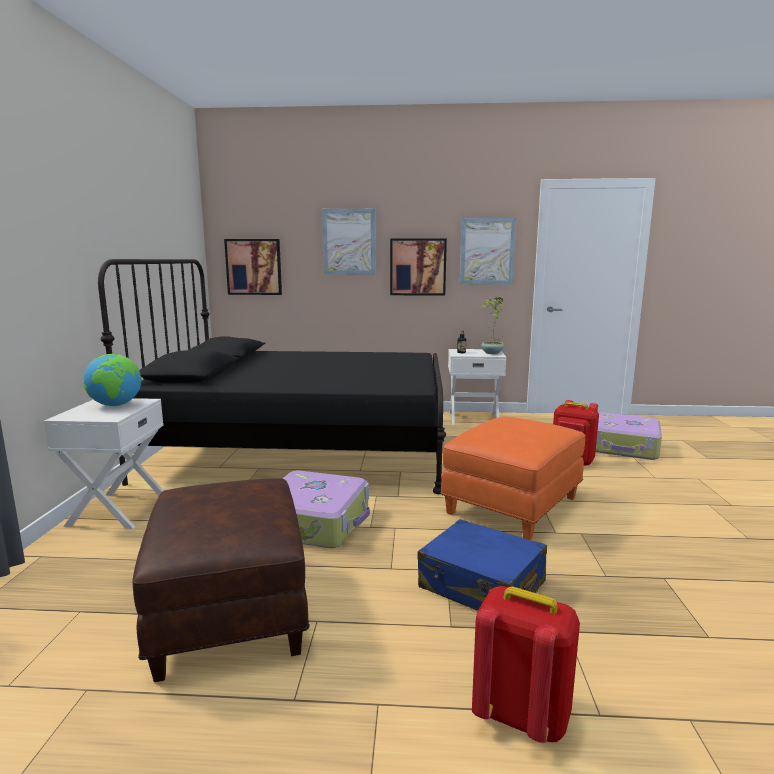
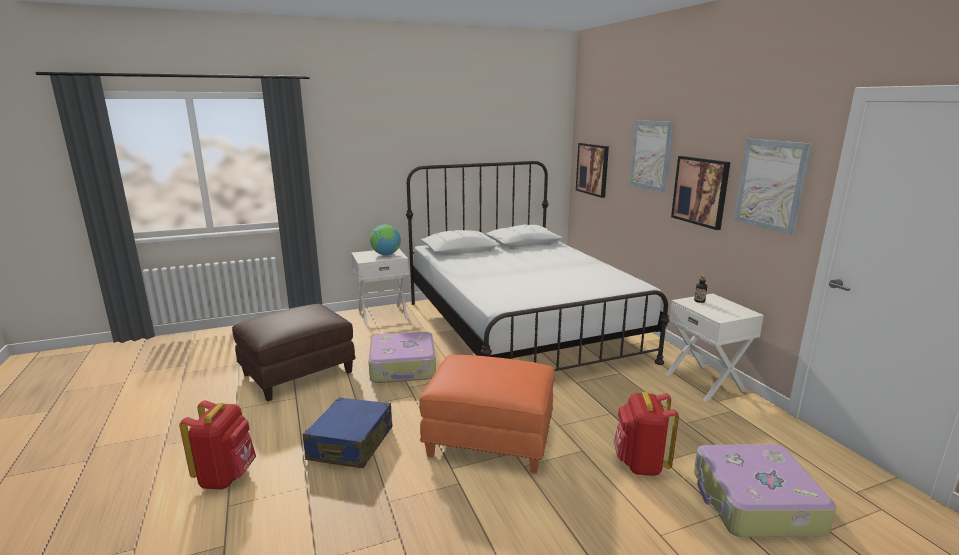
camera: 65 degrees right, 5 degrees up
(303, 448) = (520, 330): black bed -> white bed
(491, 353) = (726, 314): potted plant -> none

